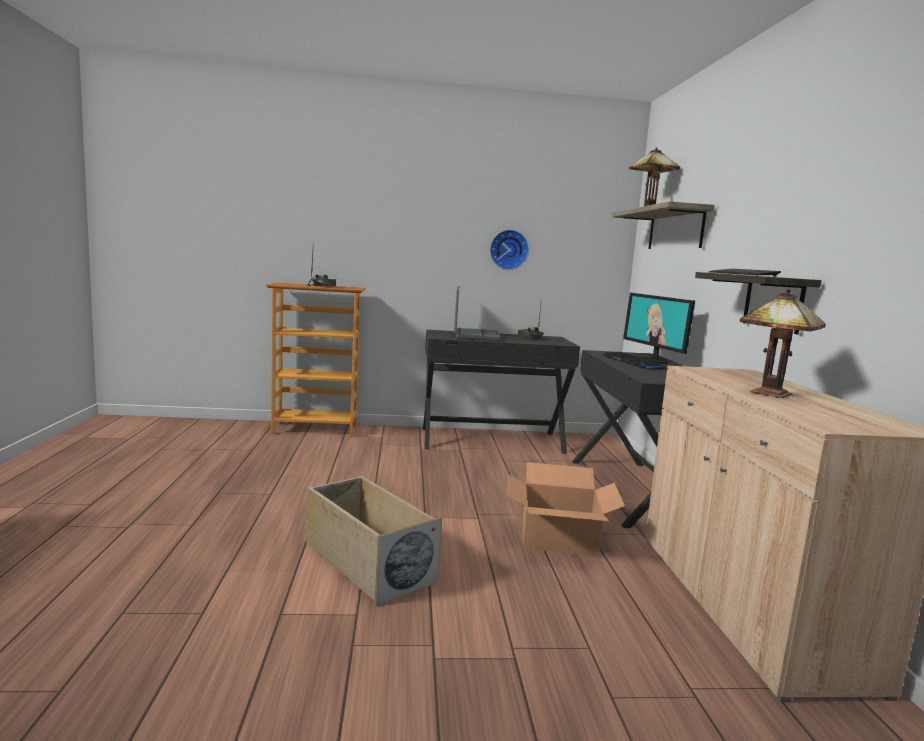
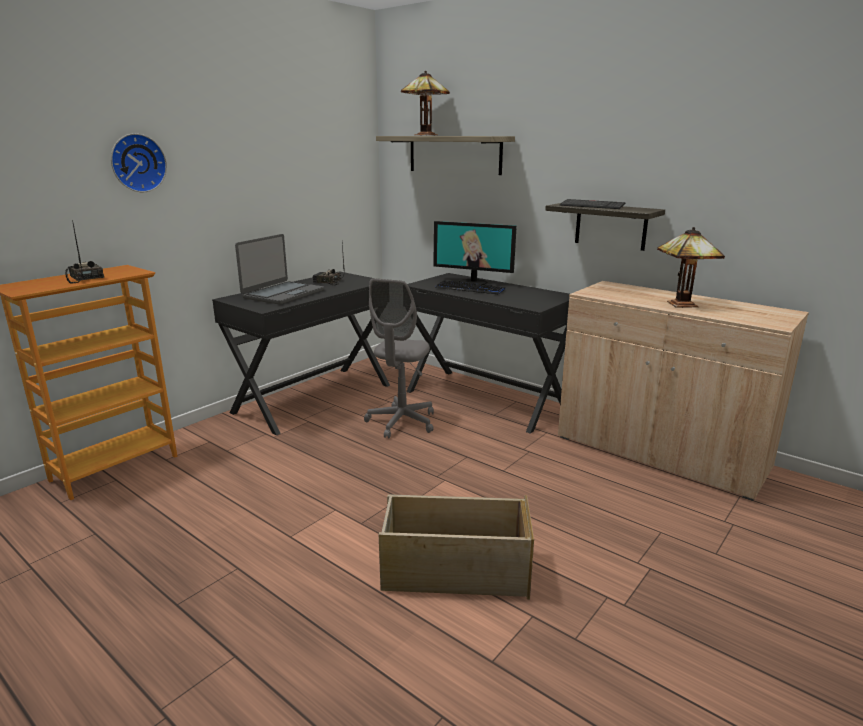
camera: 45 degrees left, 10 degrees up
(475, 336) = (282, 294): laptop -> laptop turned 75 degrees clockwise
(508, 250) = (277, 186): wall clock -> wall clock (137, 163)
(524, 476) = (401, 422): none -> grey office chair
(559, 538) = (515, 464): cardboard box -> none

